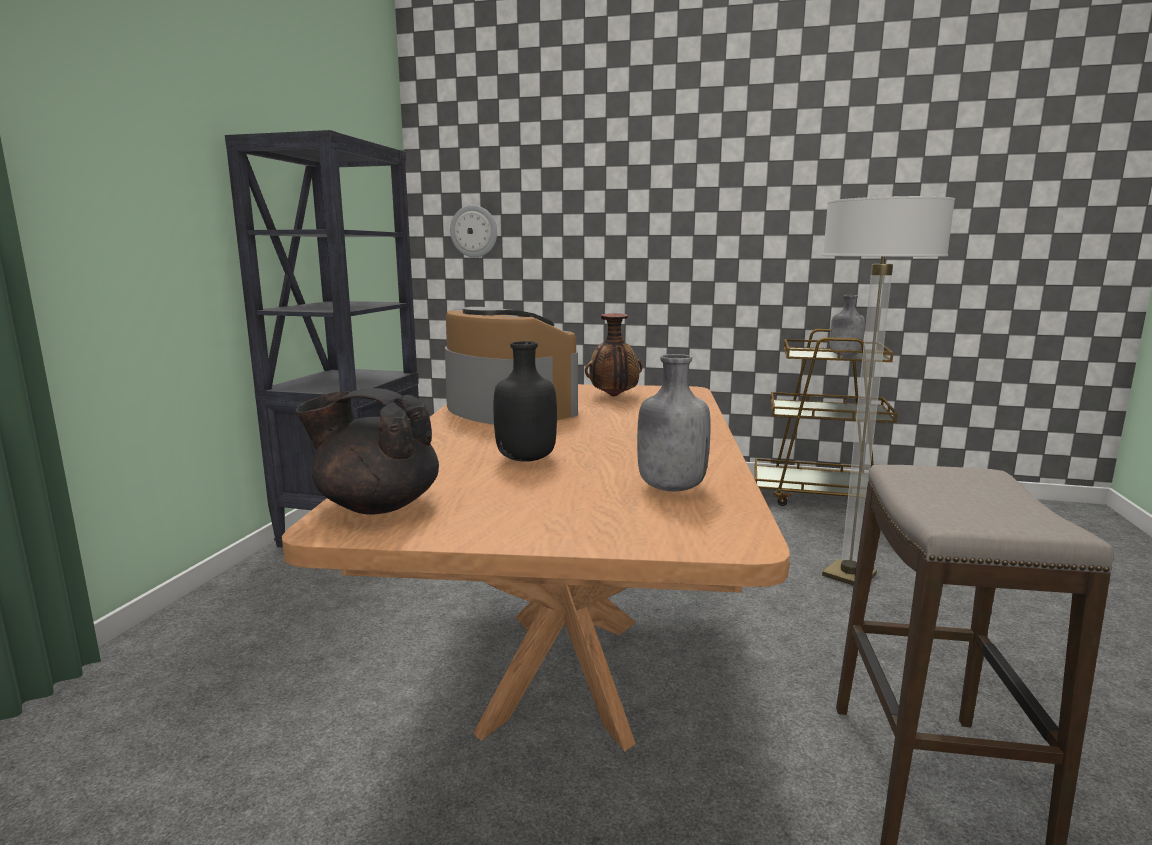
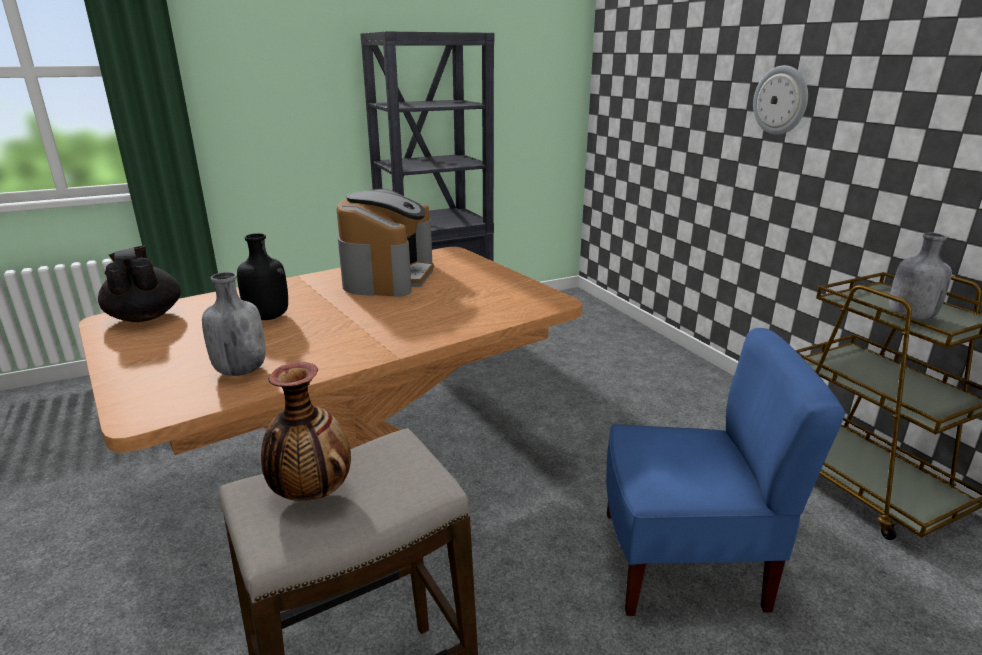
camera: 50 degrees right, 10 degrees up
(474, 231) = (629, 93): wall clock -> wall clock (781, 100)
(614, 396) = (483, 288): vase -> vase (311, 493)
(849, 575) = (683, 563): floor lamp -> blue chair

